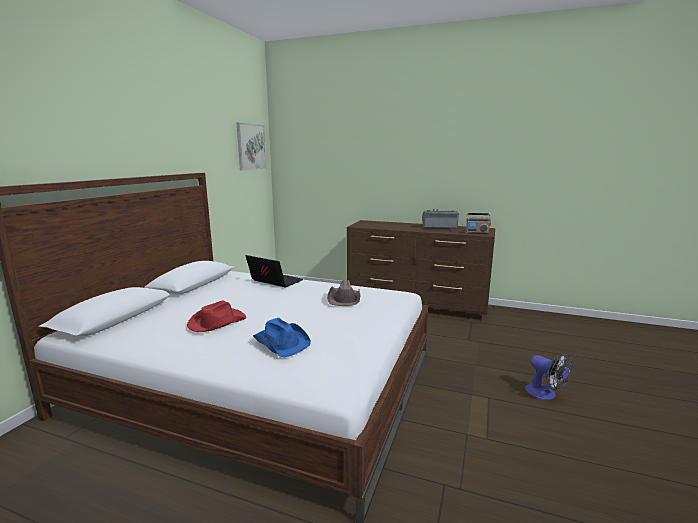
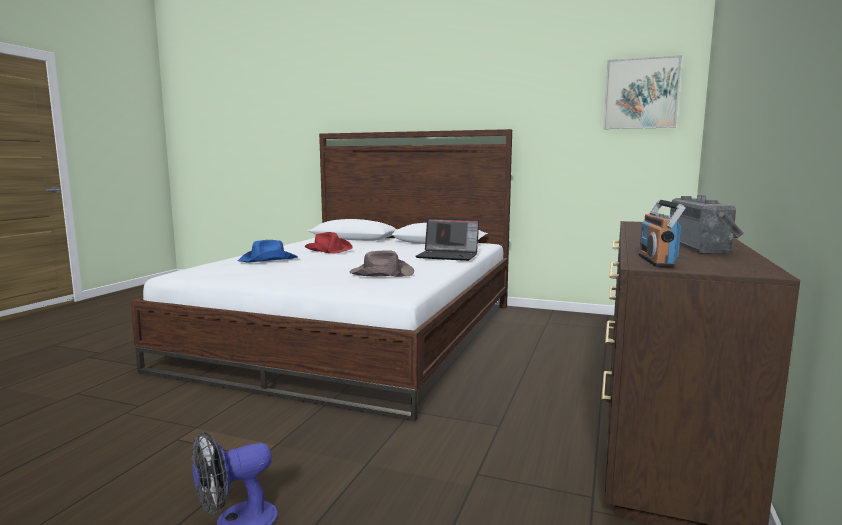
camera: 90 degrees right, 5 degrees down
(274, 281) = (448, 256): laptop -> laptop turned 75 degrees clockwise

